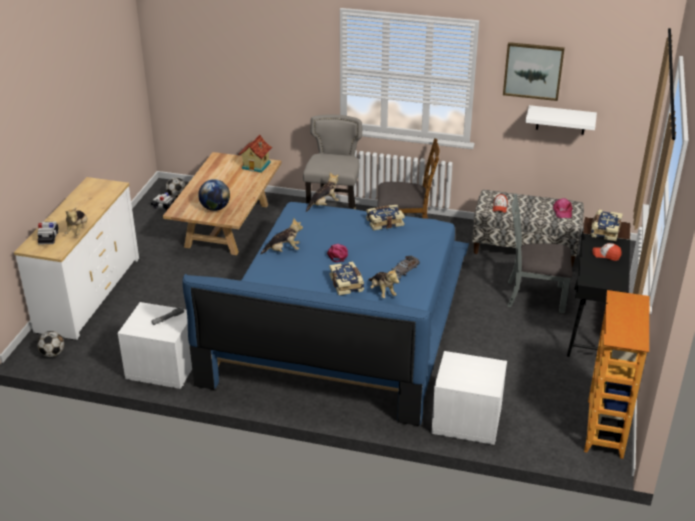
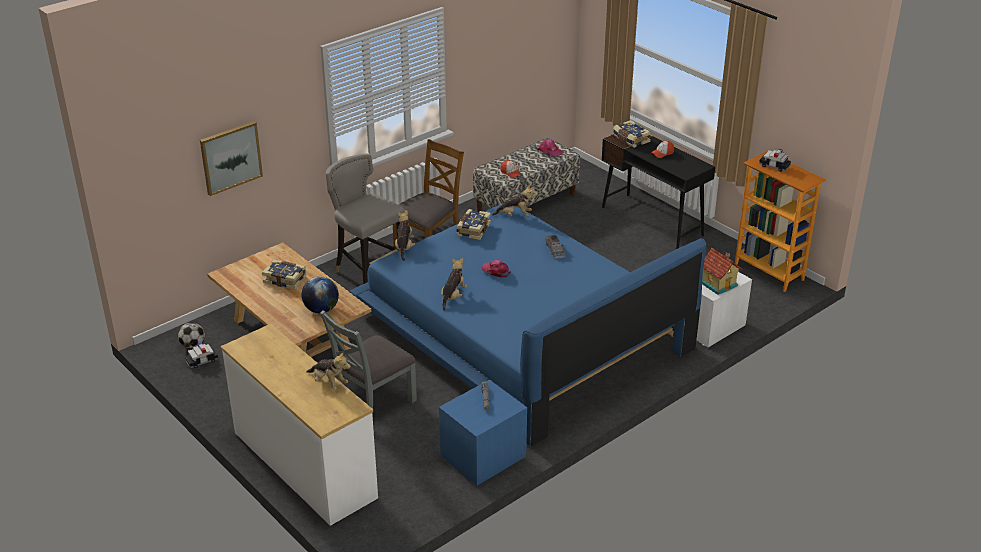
camera: 55 degrees left, 0 degrees up
(49, 237) = (320, 405): toy car -> toy car (774, 166)
(53, 354) = (383, 523): football -> none
(162, 368) = (483, 457): white nightstand -> blue nightstand
(257, 166) = (273, 258): toy house -> toy house (719, 284)
(347, 284) = (544, 283): book -> book (285, 279)
(382, 292) = (574, 272): plush toy -> plush toy (515, 215)
(533, 71) = (488, 36): picture -> picture (230, 157)
(534, 296) = (592, 227): grey chair -> grey chair (373, 403)
(561, 120) = (512, 72): white shelf -> none

